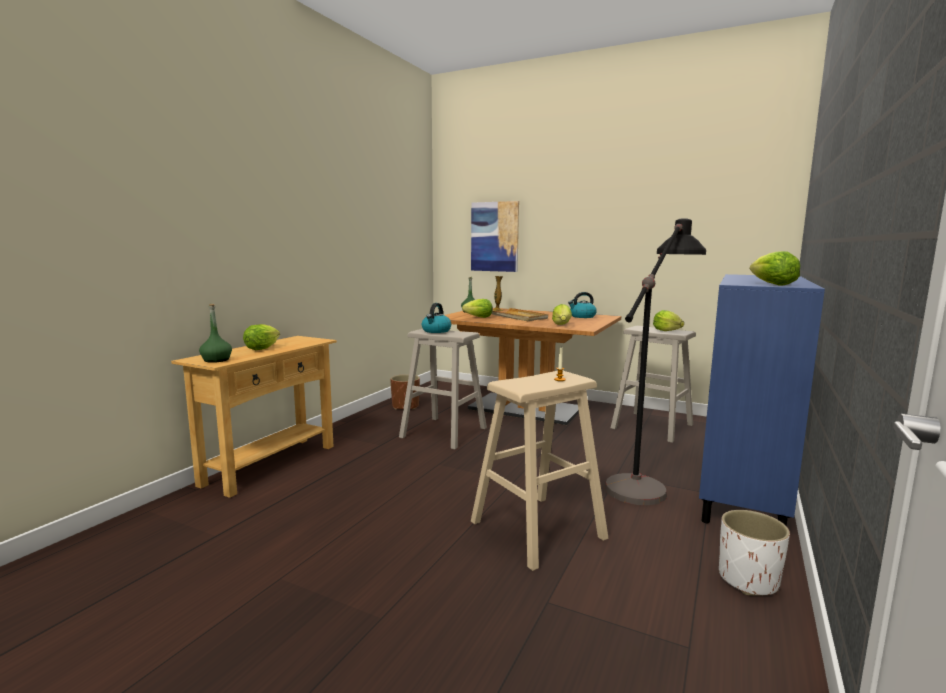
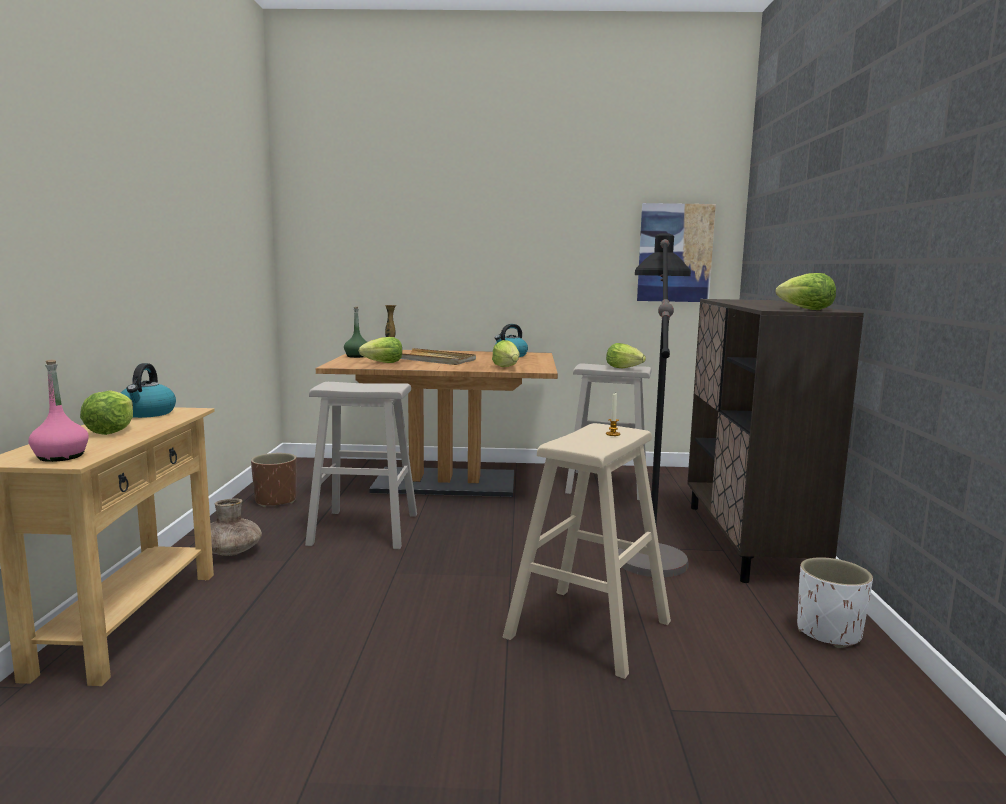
camera: 25 degrees left, 0 degrees up
(216, 360) = (61, 456): green bottle -> pink bottle
(353, 434) = (230, 552): none -> brown vase
(436, 331) = (349, 385): kettle -> kettle (147, 413)
(494, 236) = (373, 250): picture -> picture (675, 253)
(741, 490) = (748, 541): blue cabinet -> brown cabinet

